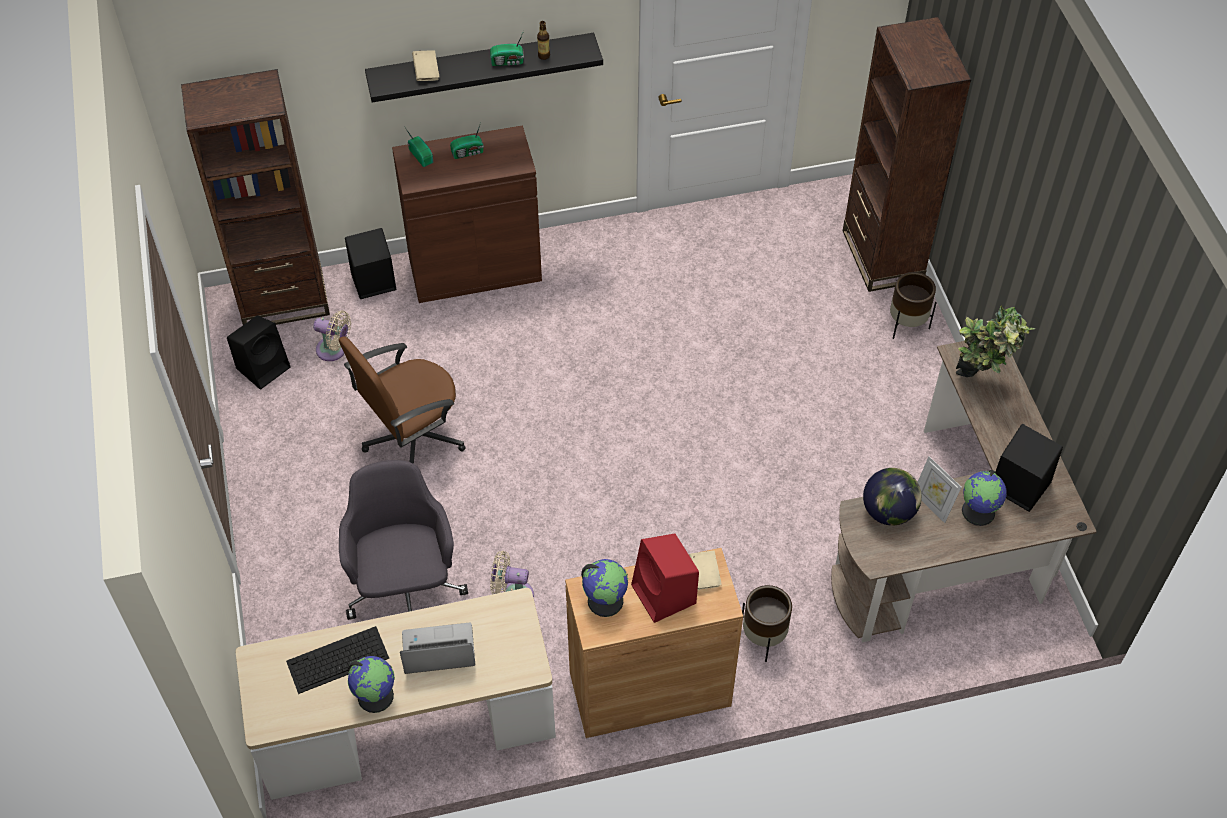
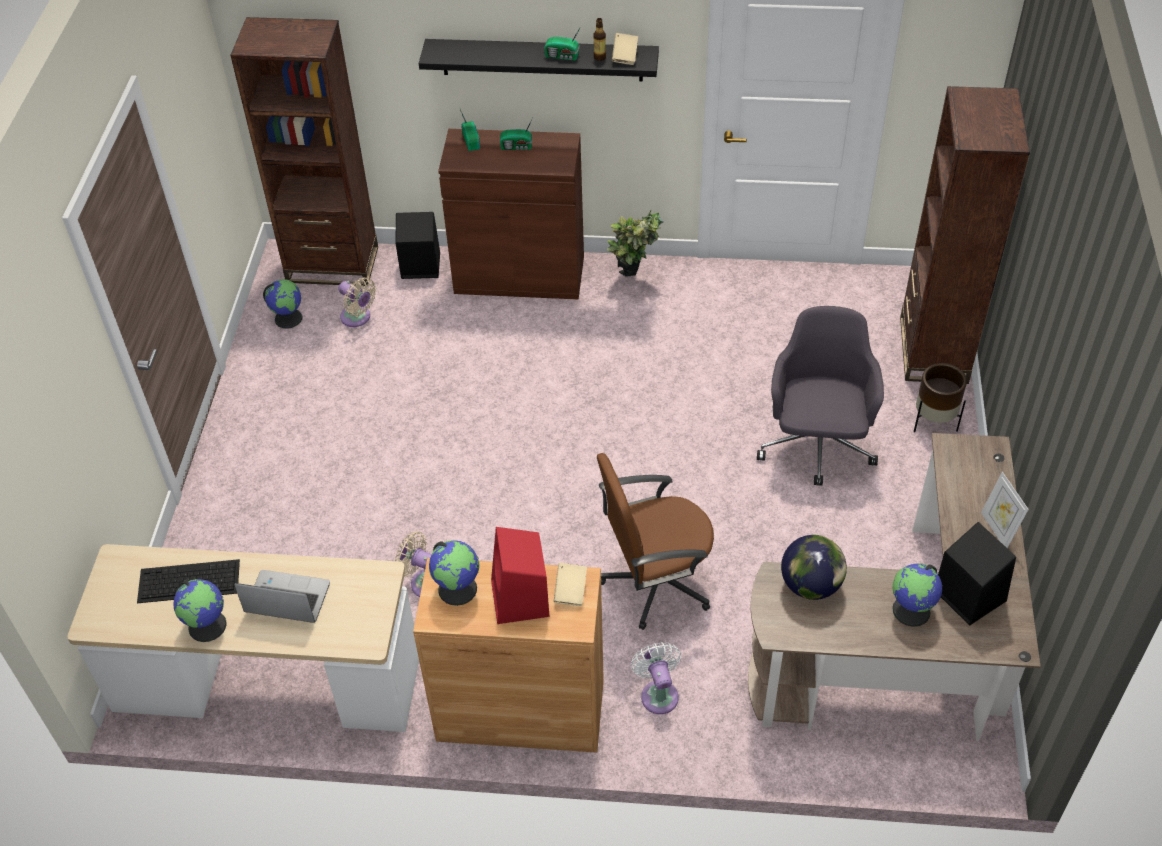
camera: 20 degrees right, 5 degrees down
(264, 367) = (288, 318): black speaker -> globe
(405, 587) = (326, 547): grey office chair -> grey office chair (817, 446)
(412, 438) = (394, 412): brown office chair -> brown office chair (655, 581)
(426, 72) = (480, 51): beige book -> beige book (625, 56)
(763, 638) = (658, 693): brown planter -> white fan
(932, 505) = (862, 590): picture frame -> picture frame (998, 529)
(979, 383) = (964, 481): potted plant -> potted plant (635, 284)

